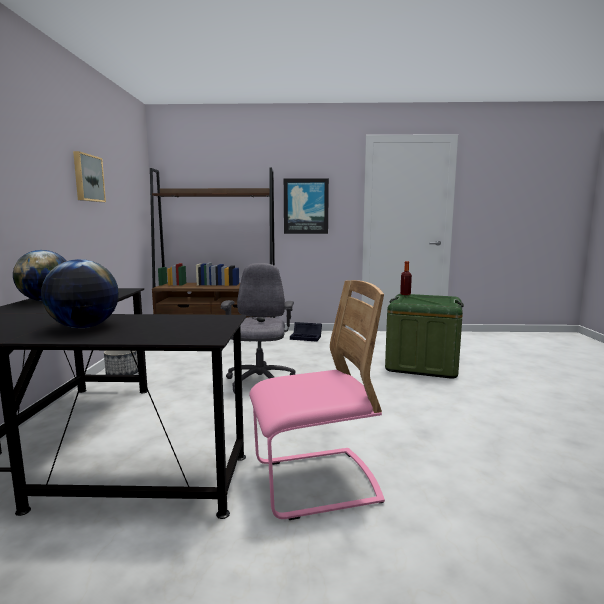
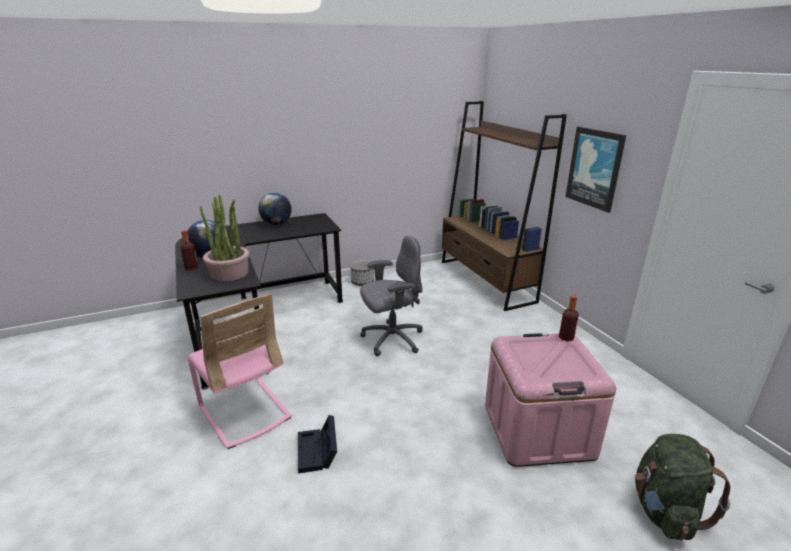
camera: 65 degrees right, 15 degrees up
(87, 178) = (364, 127): picture -> none
(110, 336) = (191, 268): none -> bottle
(180, 322) = (229, 273): none -> potted plant
(307, 337) = (541, 326): black storage box -> black storage box (318, 452)
(422, 364) = (537, 430): green storage box -> pink storage box
(498, 357) = (664, 511): none -> green backpack

